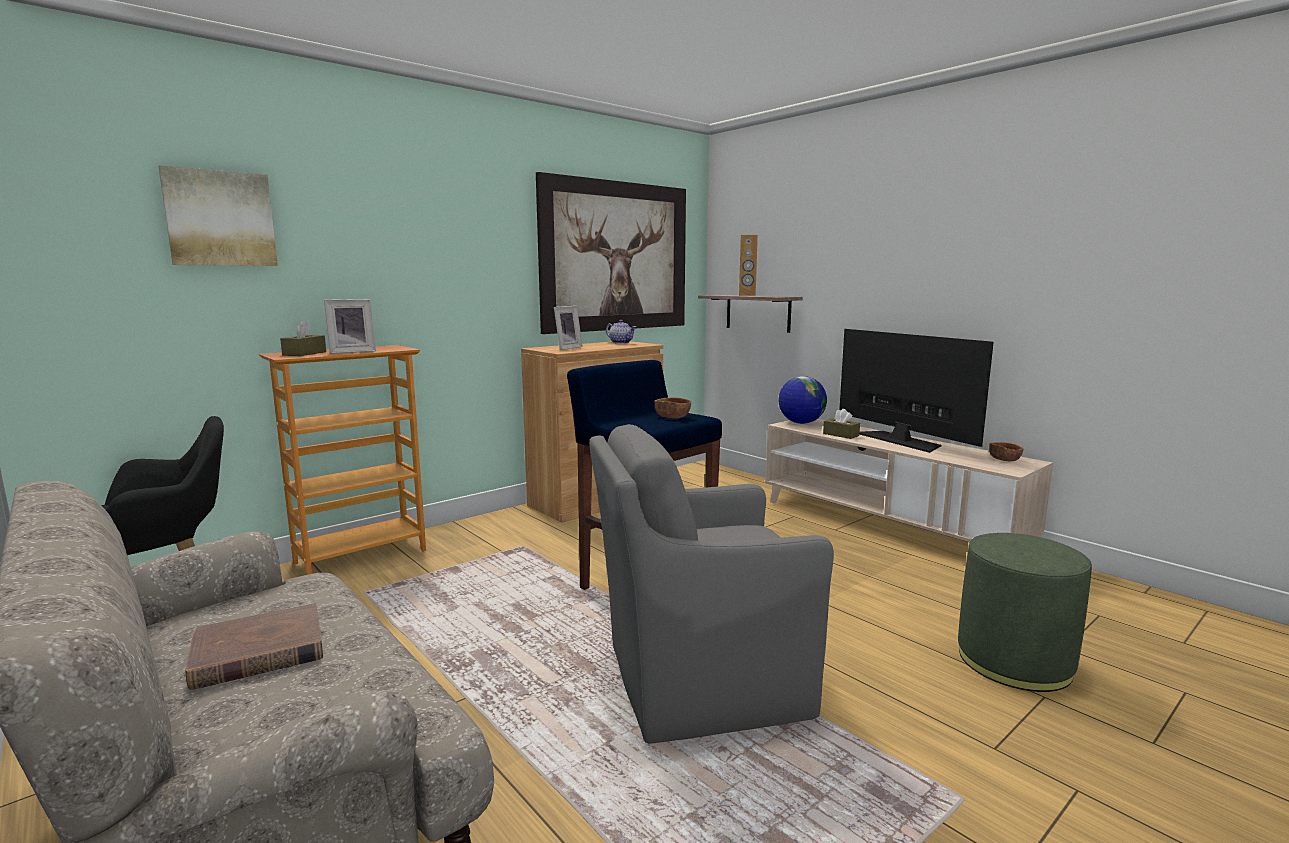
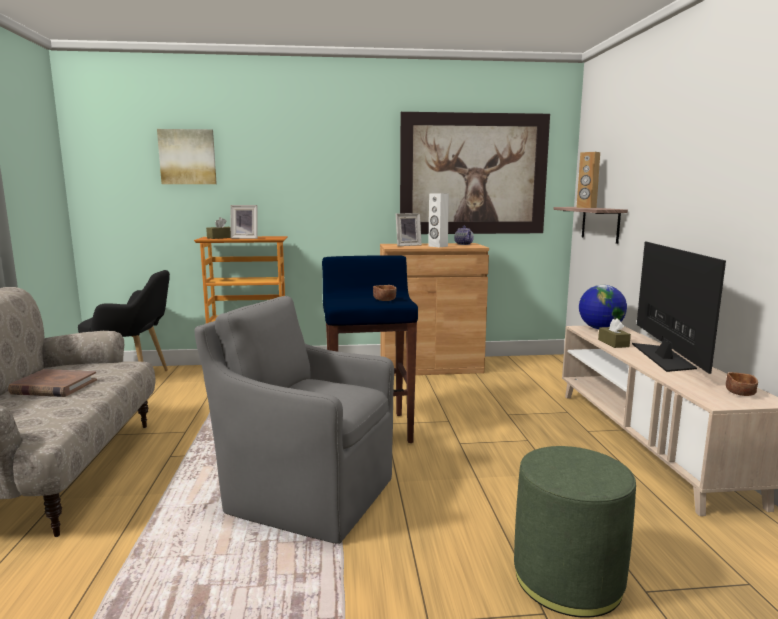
camera: 35 degrees right, 0 degrees up
(606, 347) = (437, 246): none -> white speaker

